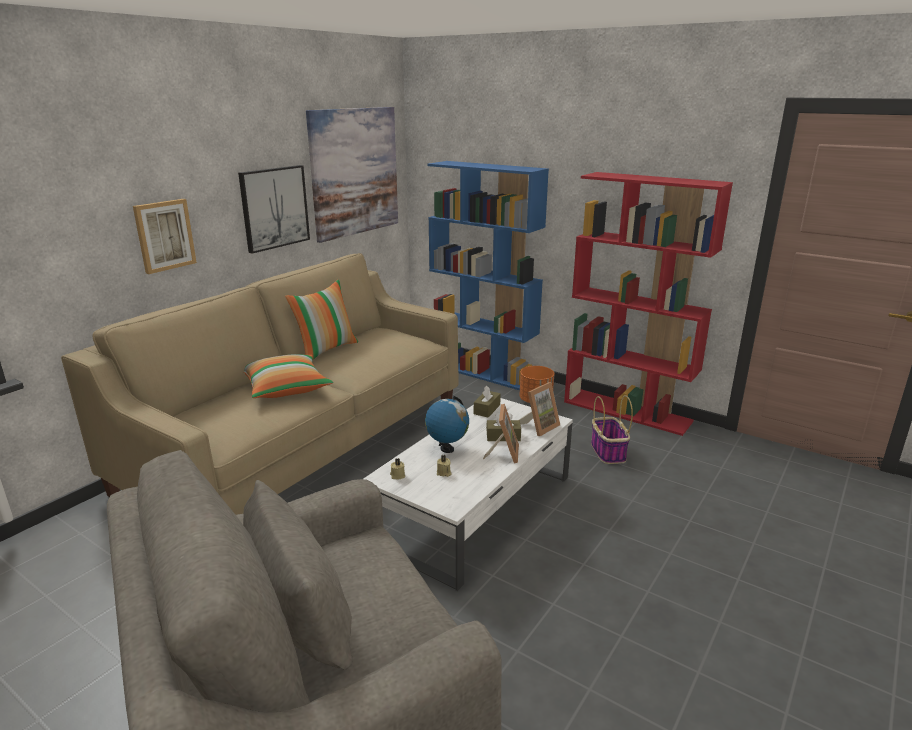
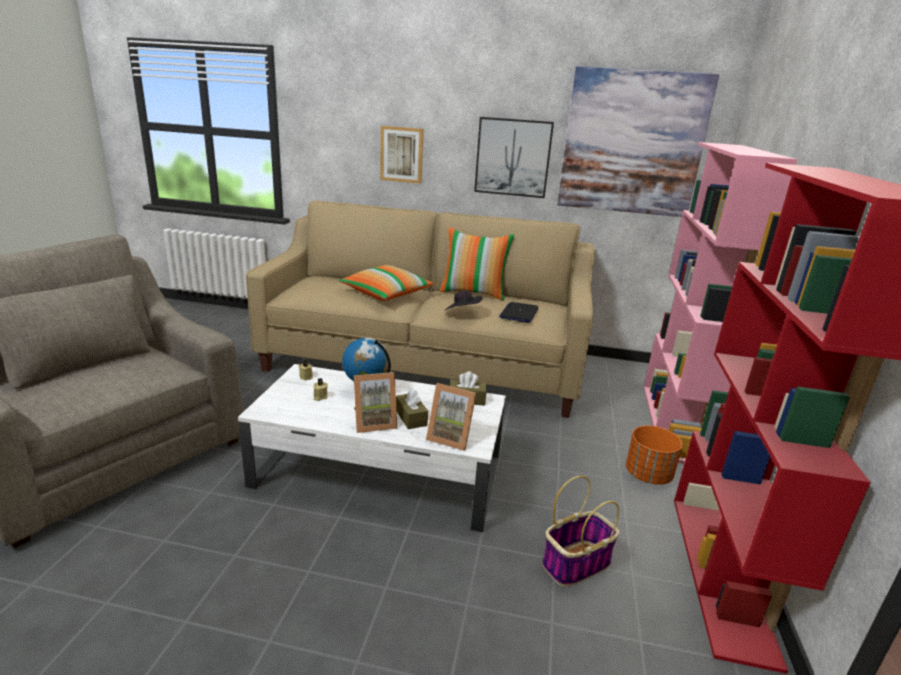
camera: 65 degrees right, 0 degrees up
(373, 363) = (462, 313): none -> black hat
(394, 343) = (519, 313): none -> laptop
(483, 372) = (672, 423): blue bookcase -> pink bookcase

